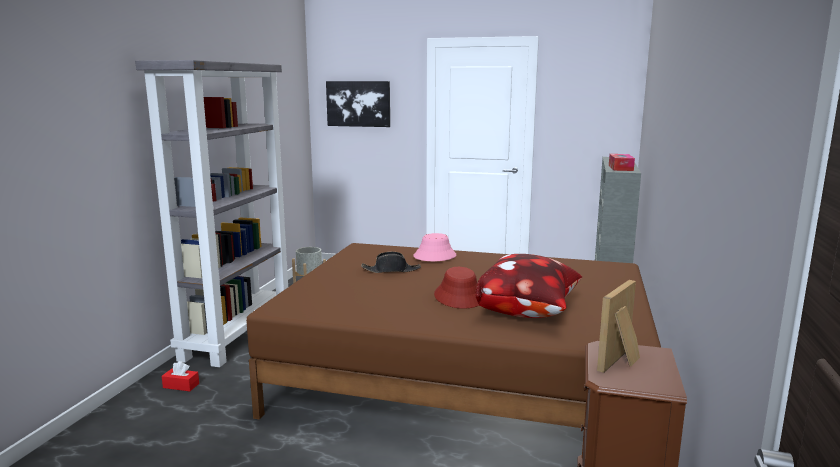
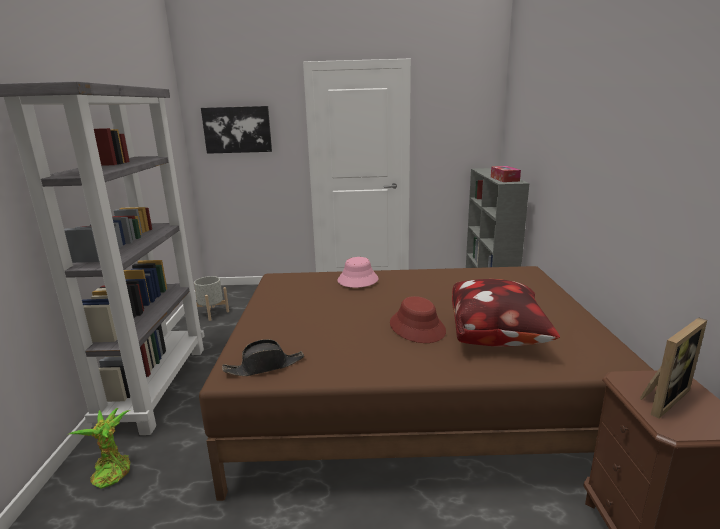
camera: 15 degrees left, 5 degrees up
(181, 385) = (112, 471): red tissue box -> potted plant
(391, 270) = (327, 303): black hat -> black hat (265, 366)
(621, 361) = (661, 398): picture frame -> picture frame turned 150 degrees counterclockwise

